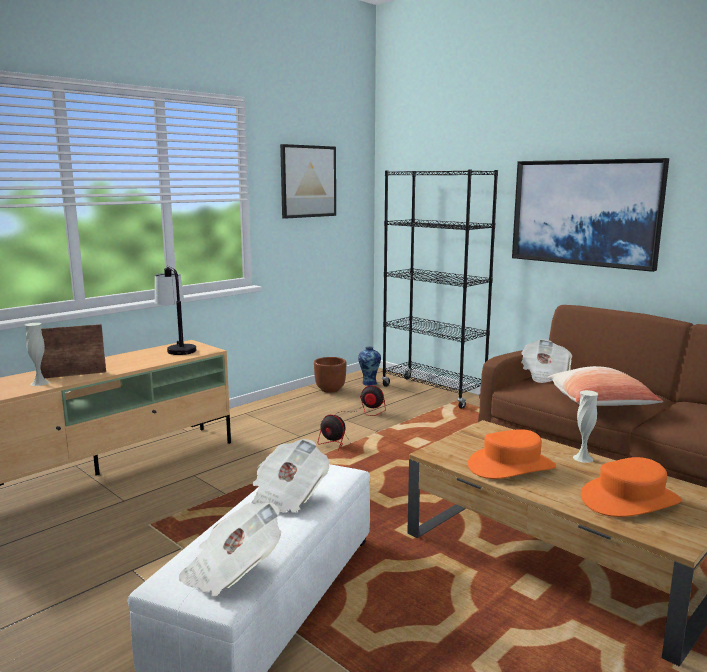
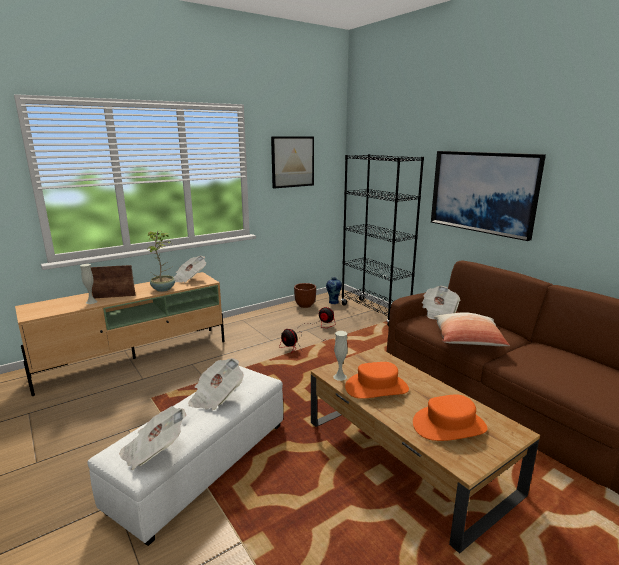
camera: 10 degrees right, 5 degrees up
(146, 362) = (164, 289): none -> potted plant
(176, 348) = (189, 279): table lamp -> newspaper
(583, 458) = (432, 386): white vase -> white vase (340, 377)

